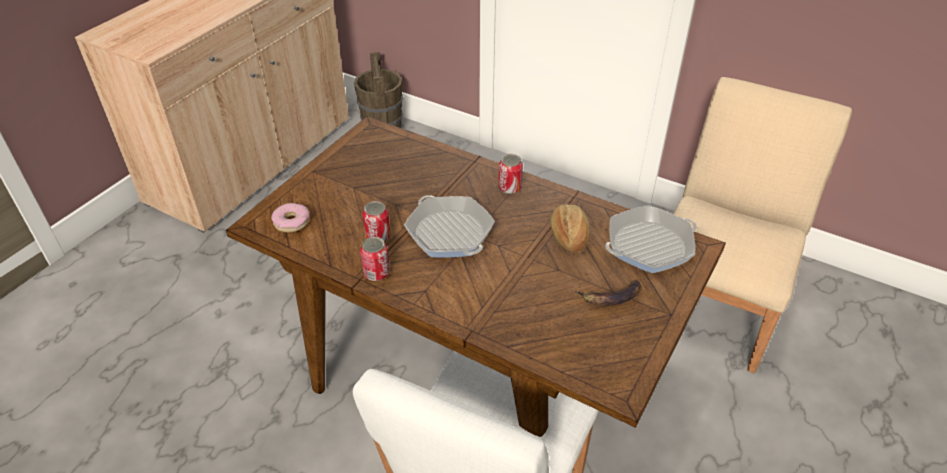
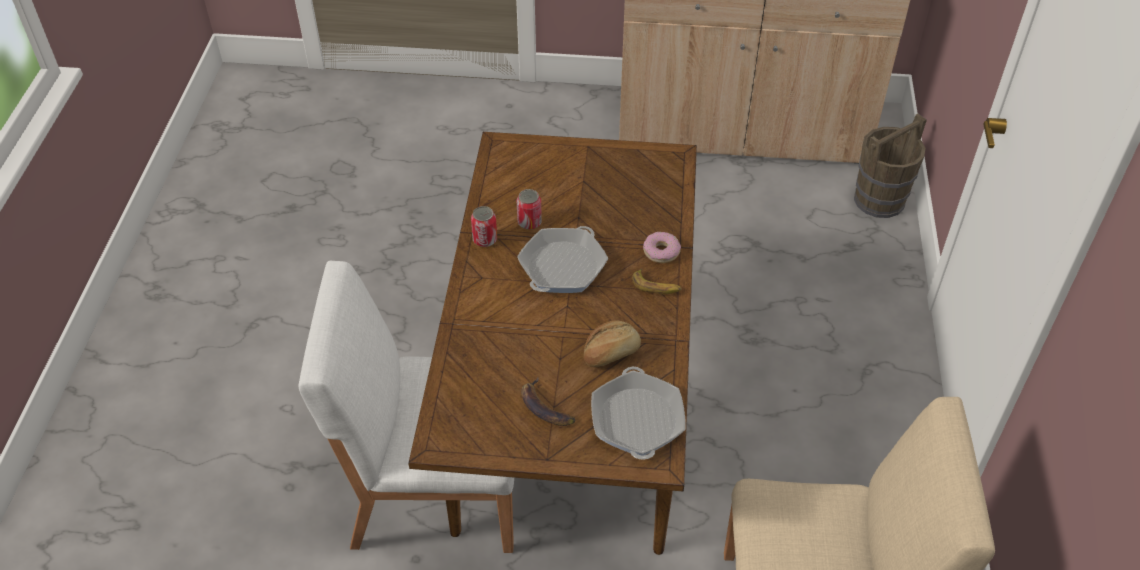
camera: 65 degrees right, 5 degrees up
(291, 222) = (514, 163): donut -> donut (661, 251)
(509, 187) = (656, 286): can -> banana
(649, 245) = (637, 420): frying pan -> frying pan turned 45 degrees clockwise

